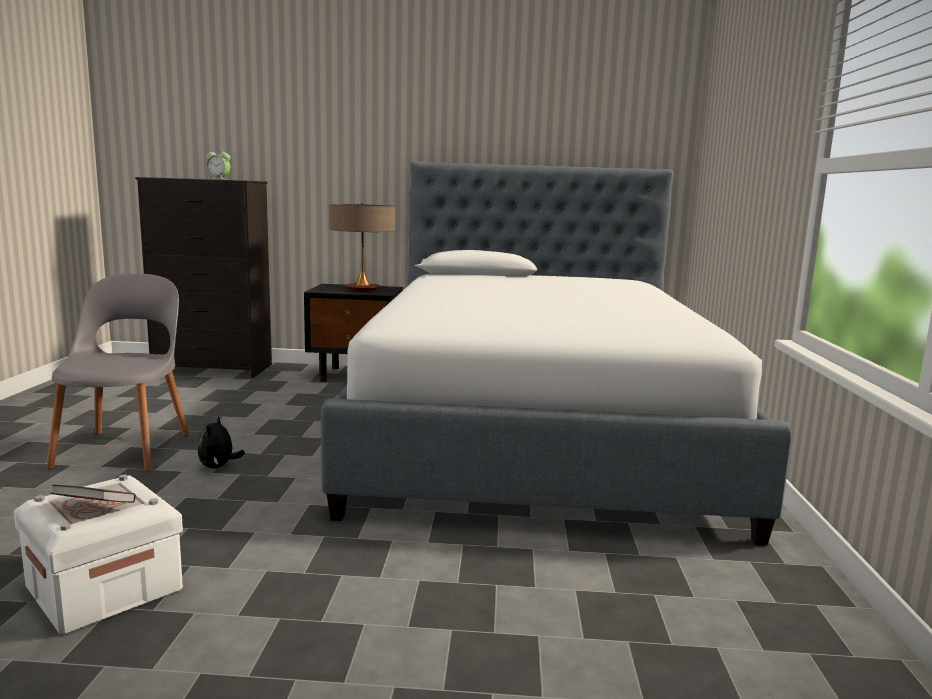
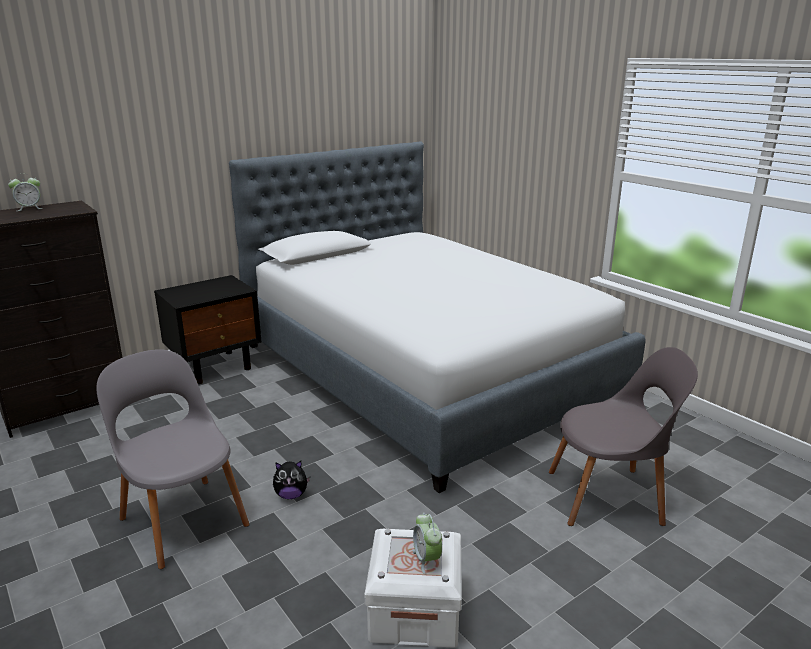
camera: 40 degrees left, 10 degrees up
(94, 508) = (427, 559): book -> alarm clock
(218, 467) = (291, 495): plush toy -> plush toy turned 60 degrees counterclockwise
(362, 289) = (213, 289): table lamp -> none
(509, 616) = (609, 497): none -> grey chair

